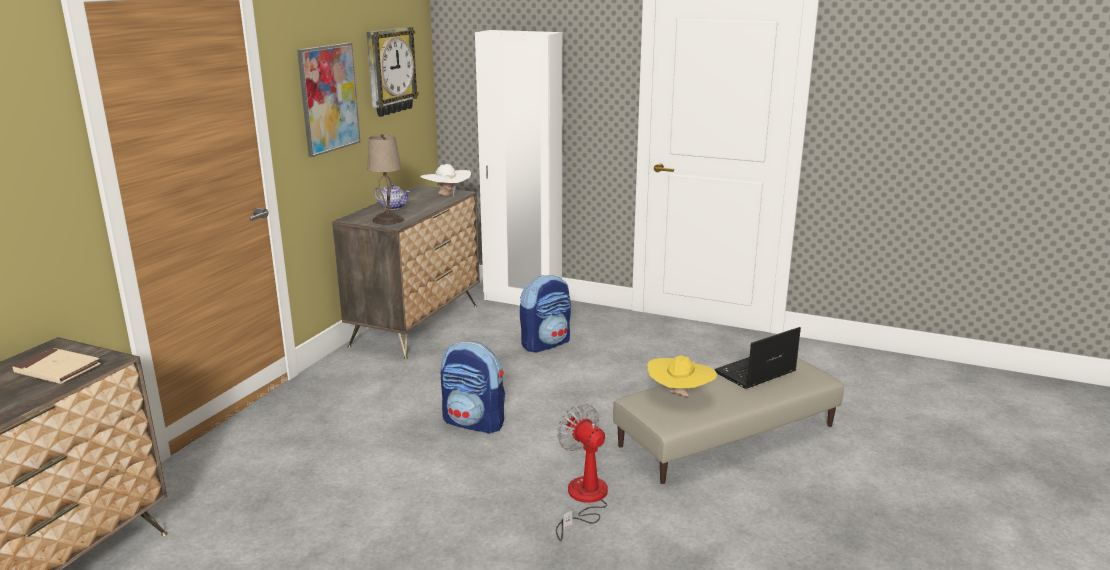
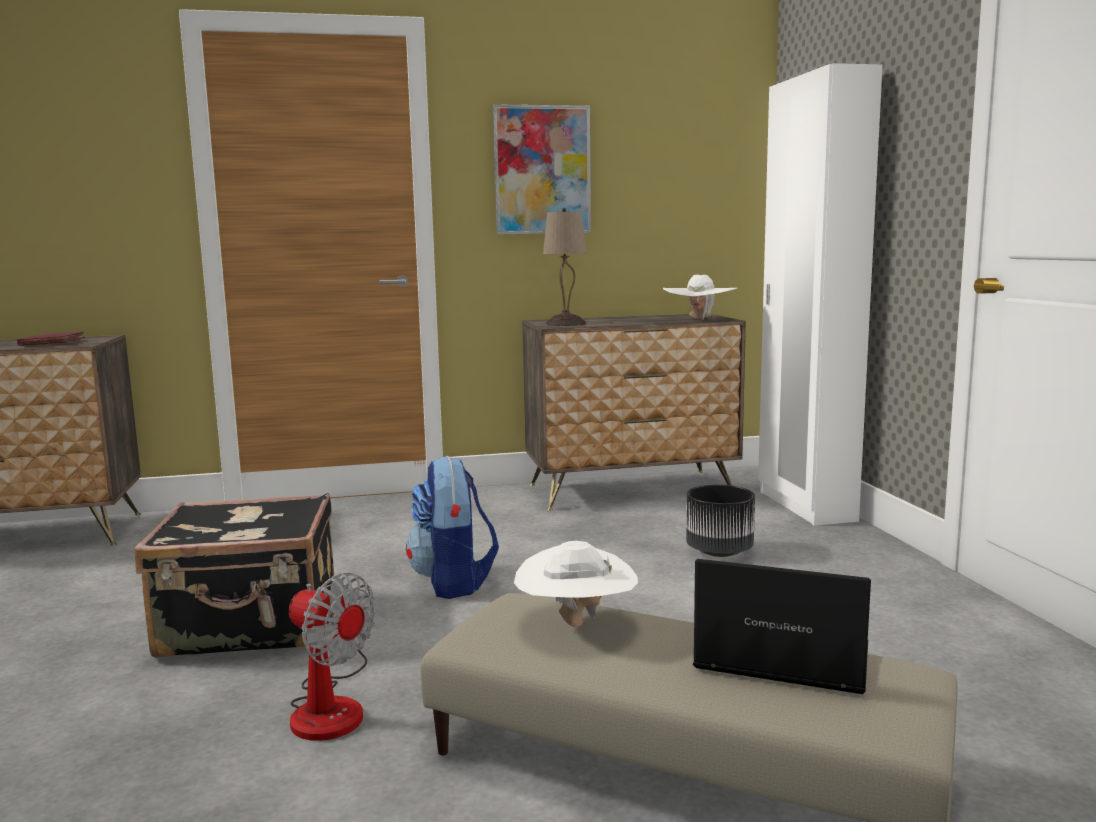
camera: 55 degrees right, 10 degrees down
(58, 370) = (52, 343): beige book -> red book
(390, 71) = (669, 152): wall clock -> none
(393, 207) = (611, 319): teapot -> none
(443, 502) = (251, 626): none -> black suitcase
(546, 343) = (720, 551): backpack -> black planter
(584, 499) = (331, 706): fan -> fan turned 105 degrees clockwise
(679, 396) = (576, 624): yellow hat -> white hat

